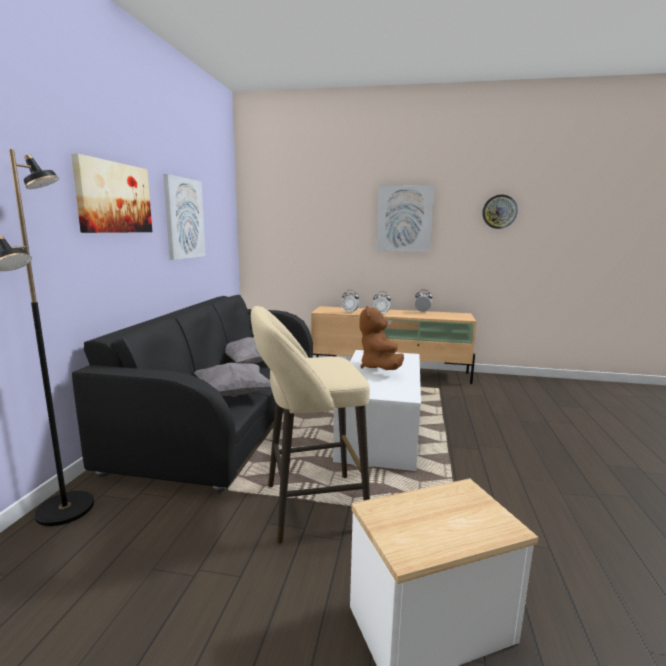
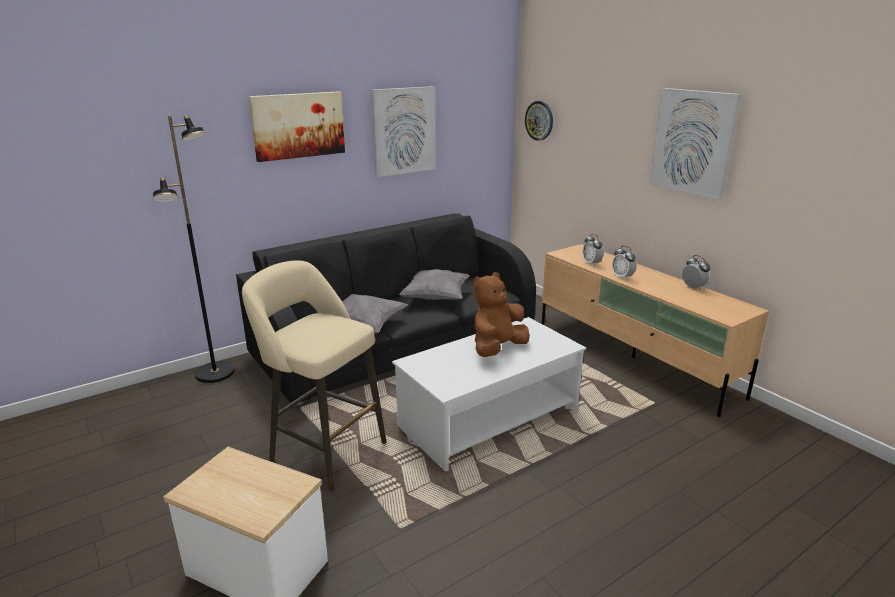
camera: 45 degrees right, 10 degrees up
(499, 211) = (843, 151): wall clock -> wall clock (539, 120)

